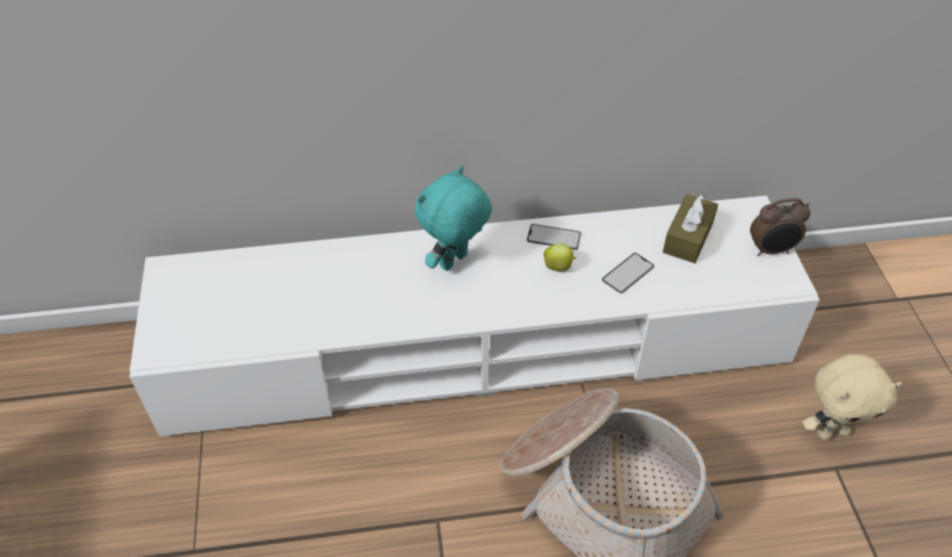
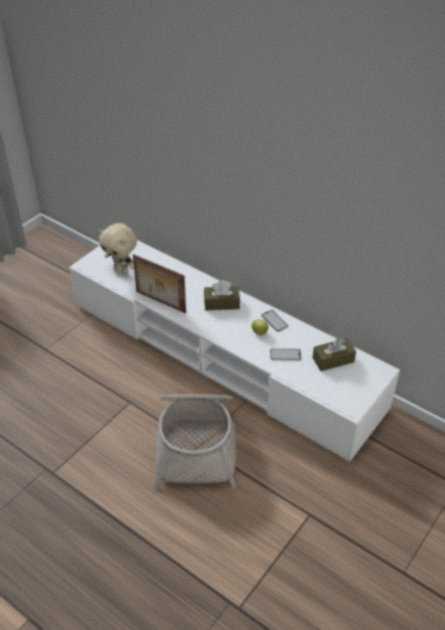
camera: 45 degrees right, 5 degrees down
(364, 325) = (160, 302): none -> picture frame
(454, 262) = (221, 303): turquoise plush toy -> brown tissue box
(771, 250) = (364, 391): alarm clock -> none
(831, 431) = (329, 501): beige plush toy -> beige plush toy (122, 270)

